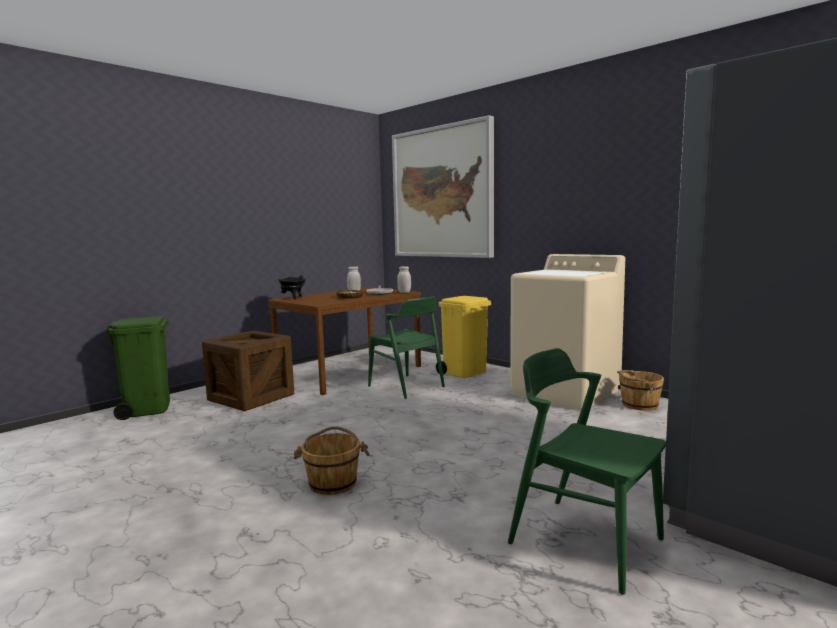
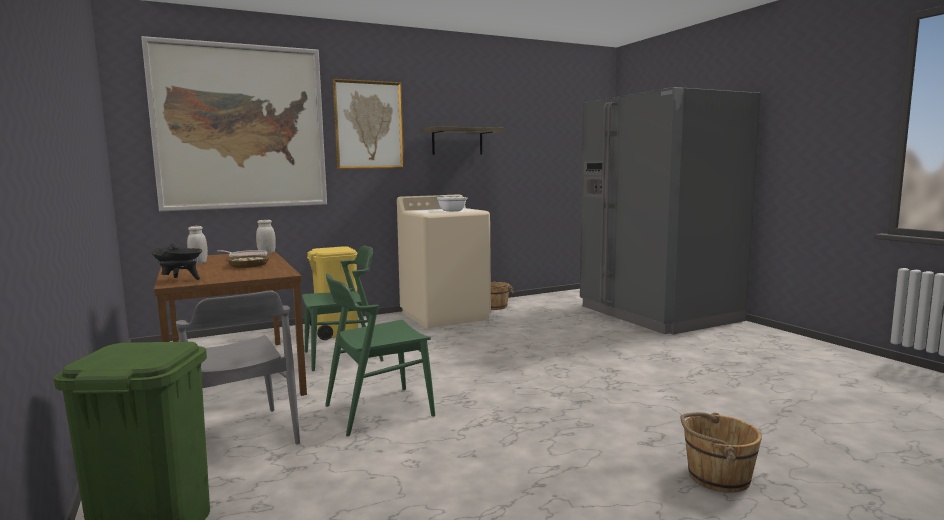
camera: 70 degrees left, 0 degrees up
(251, 397) = (241, 437): crate -> grey chair
(333, 482) = (567, 405): brown bucket -> brown bucket (717, 476)
(533, 180) = (368, 125): none -> picture
(560, 273) = (451, 211): none -> frying pan
(585, 541) = (676, 352): green chair -> green chair (378, 410)
(632, 189) = (457, 142): none -> shelf

